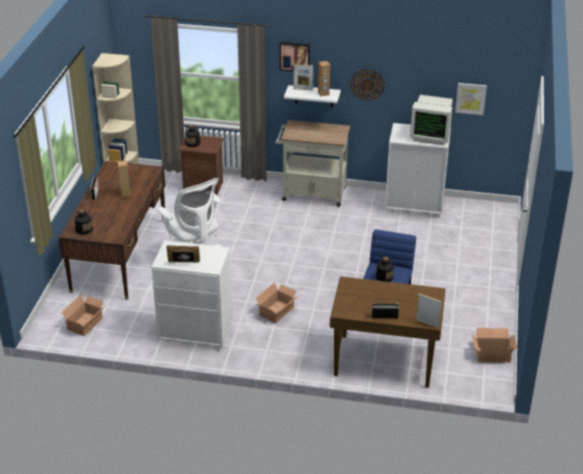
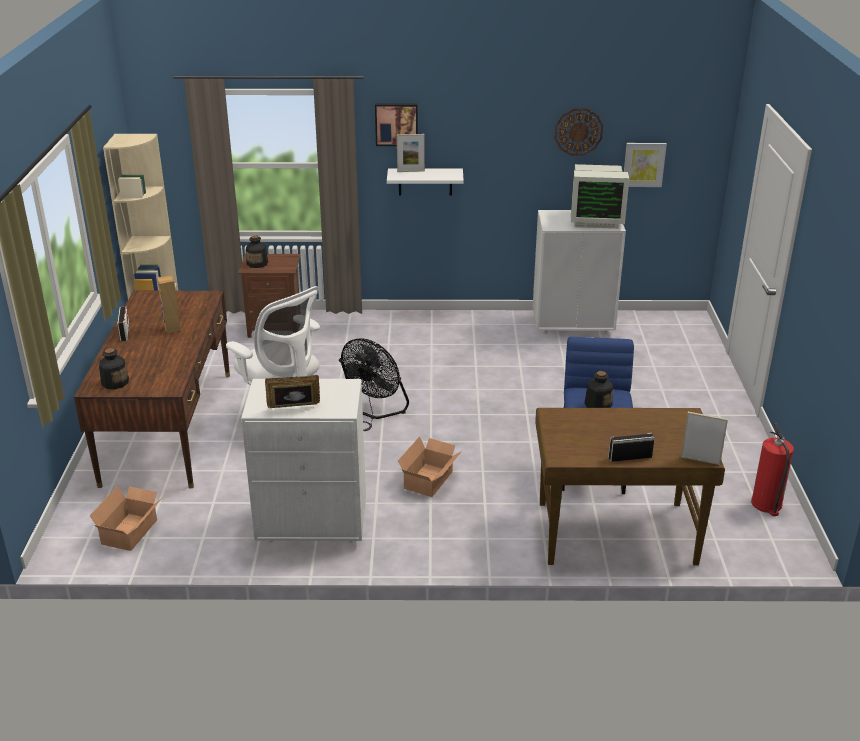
camera: 10 degrees left, 5 degrees down
(251, 257) = (369, 410): none -> black fan
(312, 194) = (429, 324): beige cart -> none
(323, 94) = (441, 174): brown speaker -> none
(367, 84) = (500, 157): wall clock -> wall clock (578, 131)
(491, 354) = (766, 504): cardboard box -> fire extinguisher

